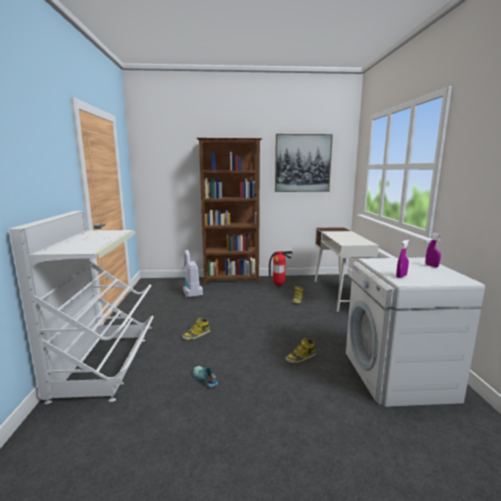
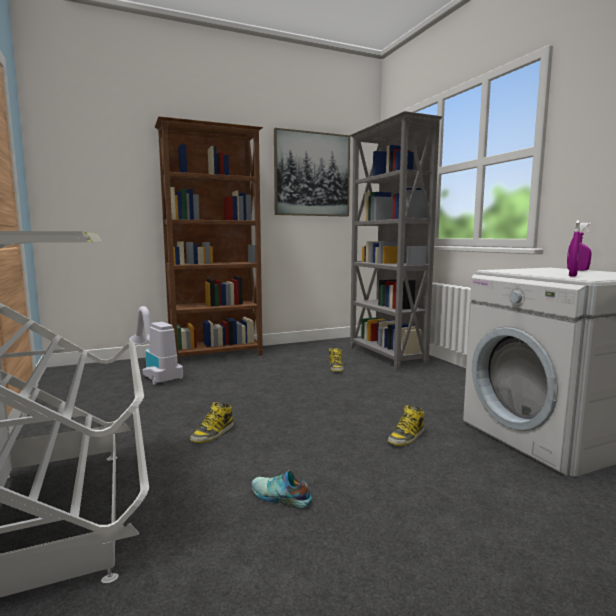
camera: 20 degrees left, 5 degrees down
(279, 285) = (294, 354): fire extinguisher -> none
(339, 294) = (386, 356): white desk -> grey bookcase

